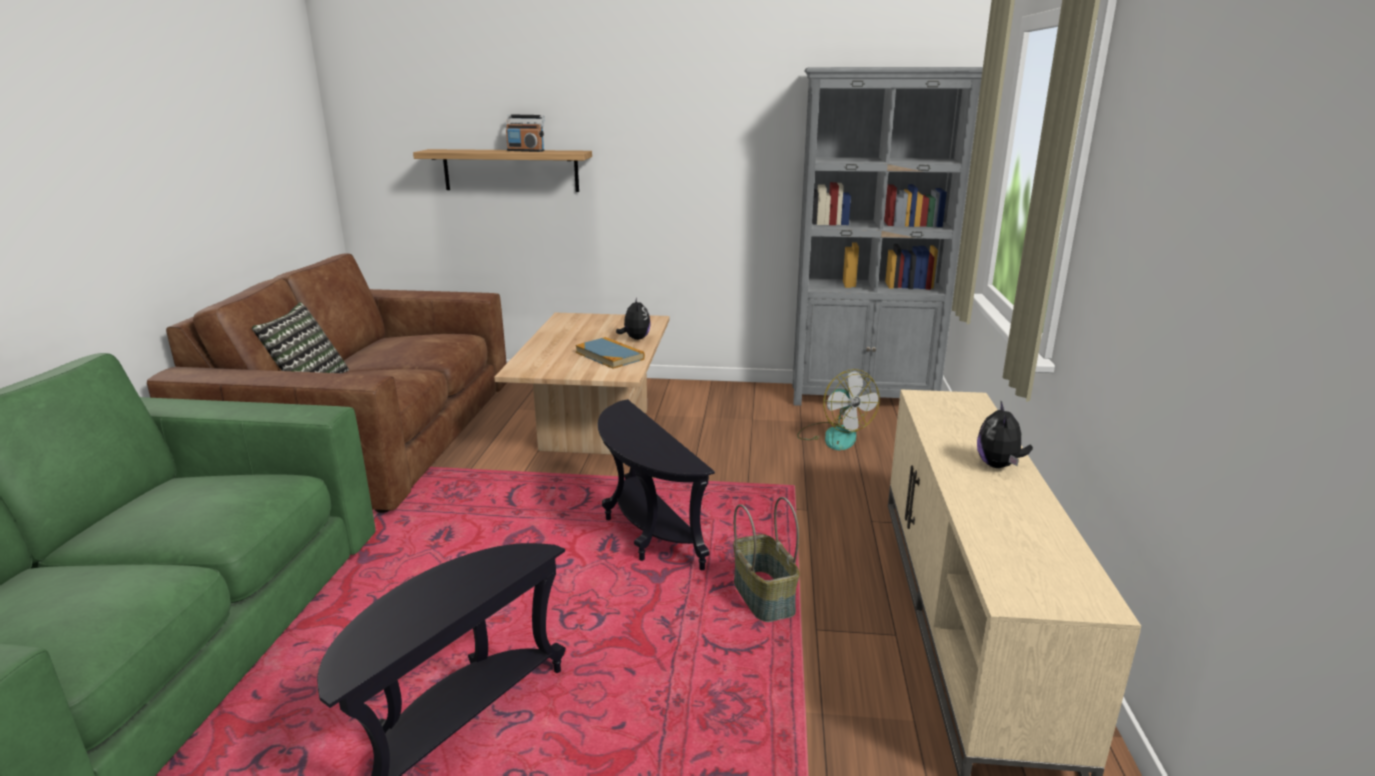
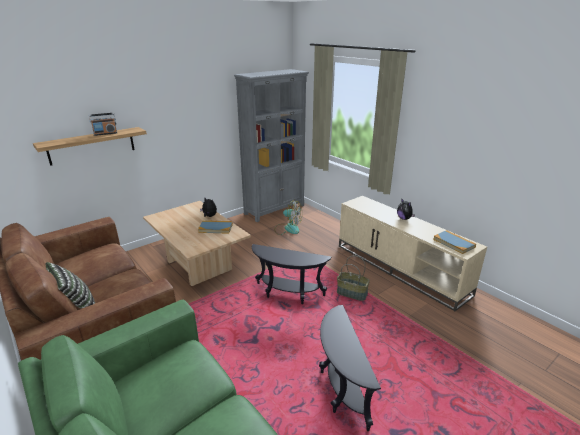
camera: 45 degrees left, 5 degrees up
(1032, 567) = (454, 243): none -> book

